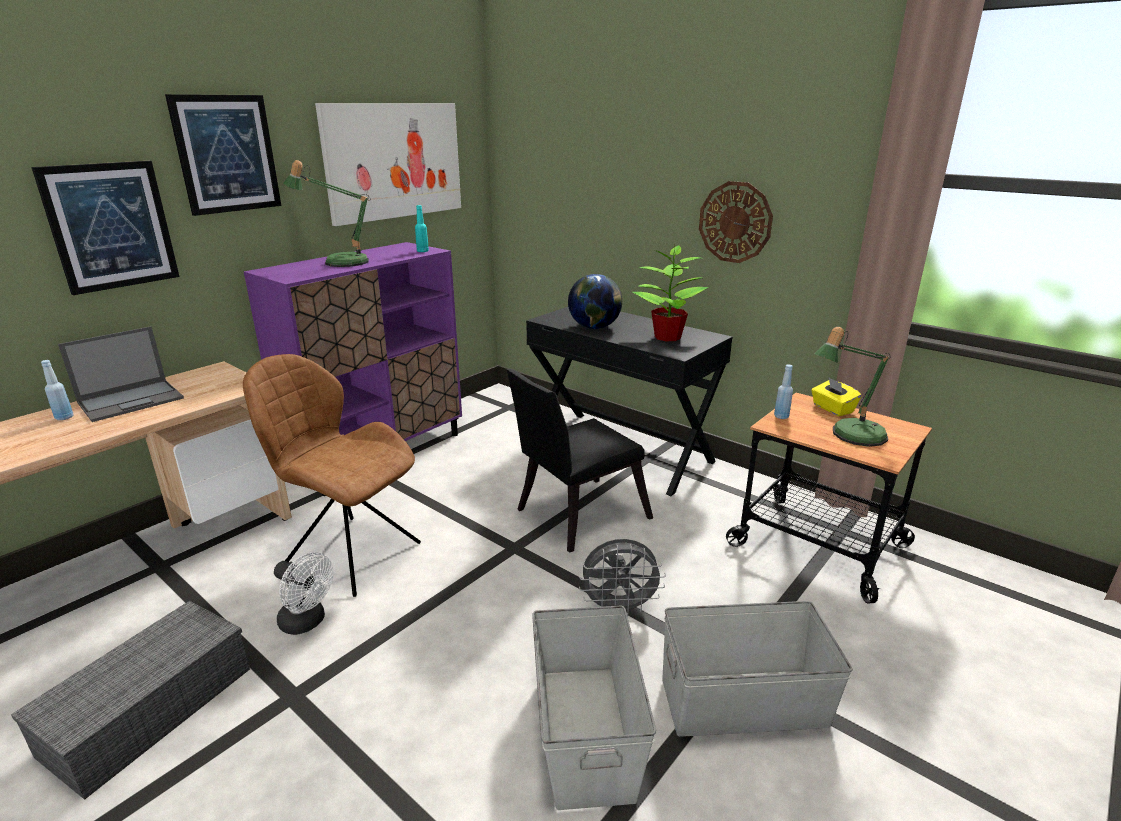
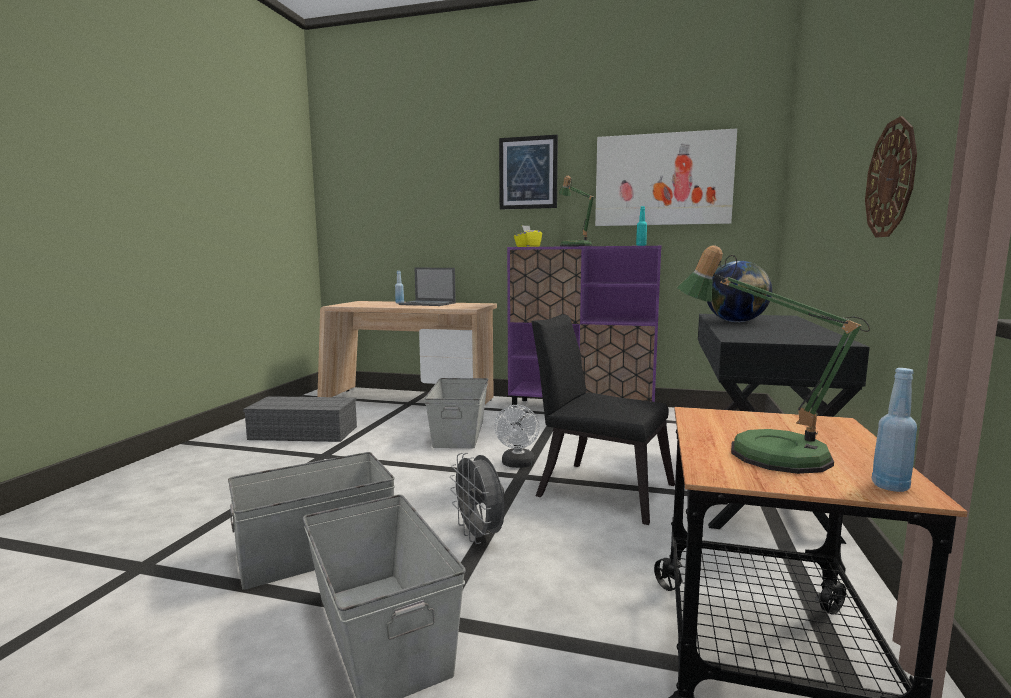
camera: 65 degrees right, 15 degrees down
(110, 226) = (457, 211): picture -> none
(307, 622) = (385, 442): white fan -> white fan (518, 464)
(349, 553) = (460, 433): brown chair -> grey storage box
(666, 337) = (778, 334): potted plant -> none
(781, 416) = (739, 415): blue bottle -> blue bottle (890, 486)
(832, 409) = (843, 437): yellow tissue box -> yellow tissue box (527, 247)

